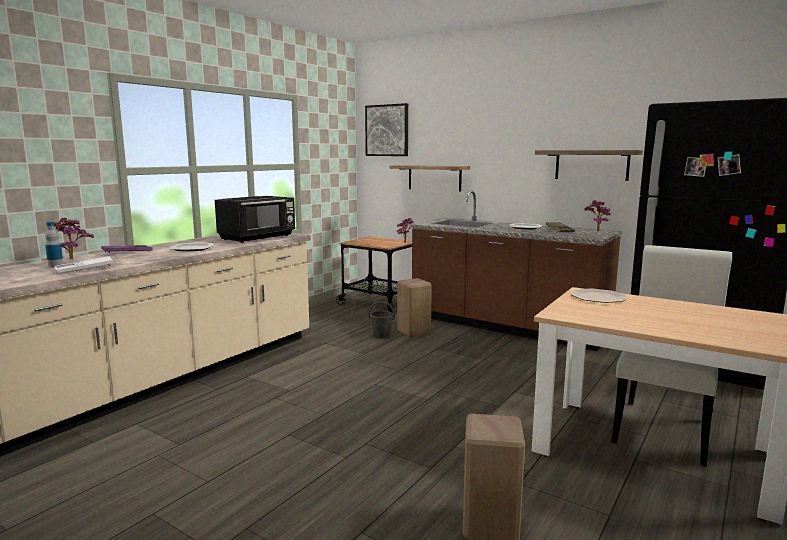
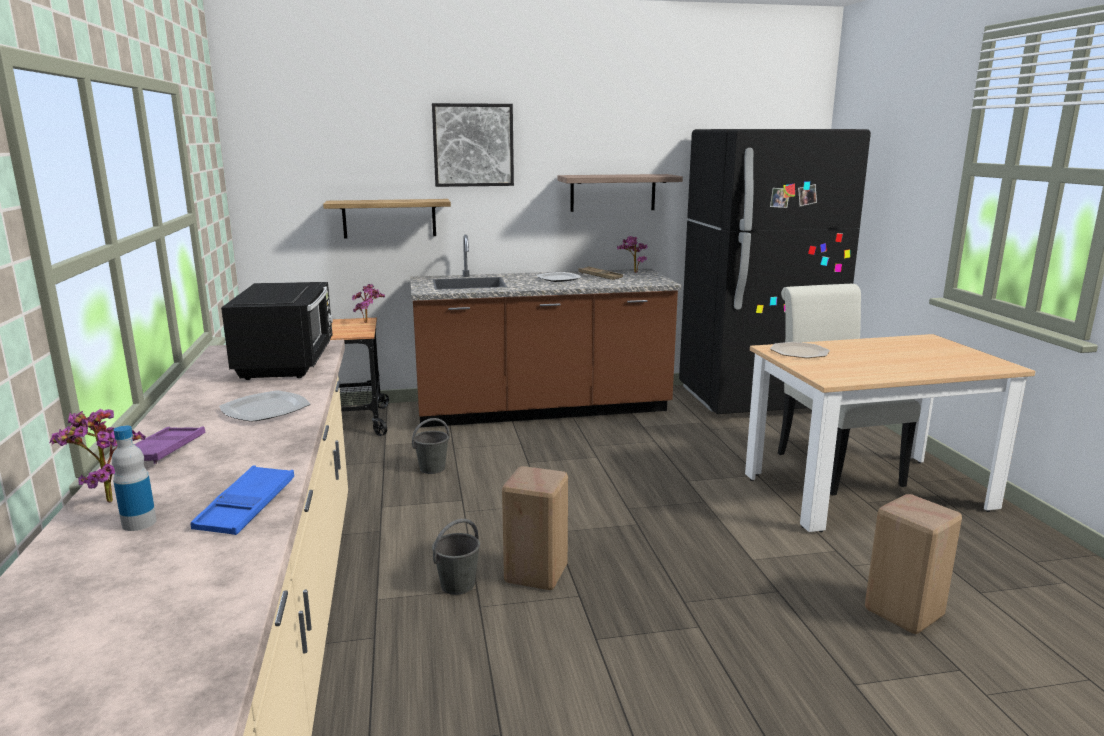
camera: 45 degrees left, 5 degrees up
(84, 269) = (246, 507): white tray -> blue tray
(285, 385) = (458, 585): none -> grey bucket
(387, 130) = (291, 144): picture -> picture (473, 145)
(414, 332) = (462, 450): beige stool -> beige stool (538, 573)

